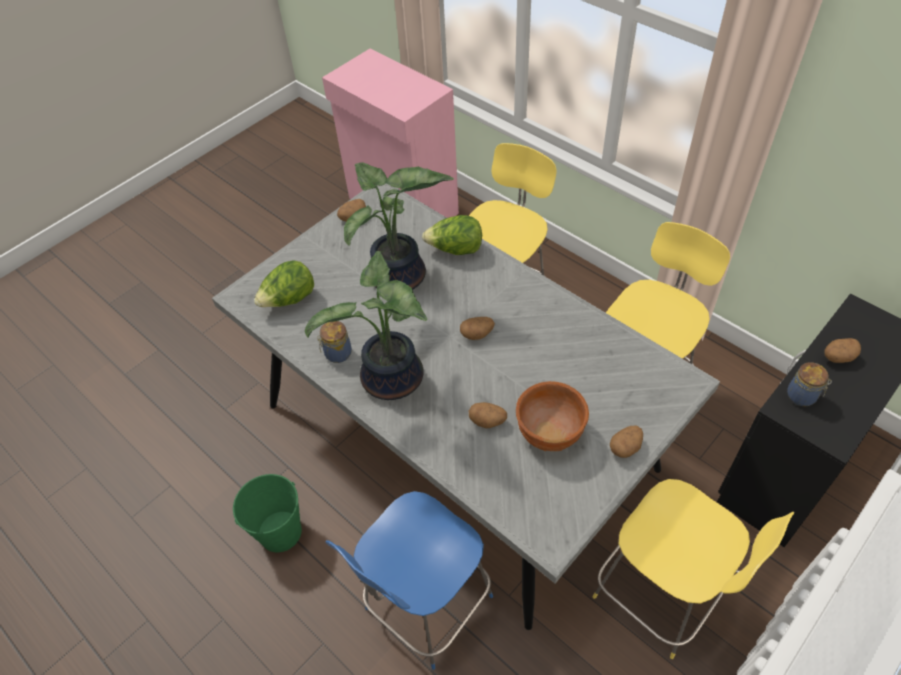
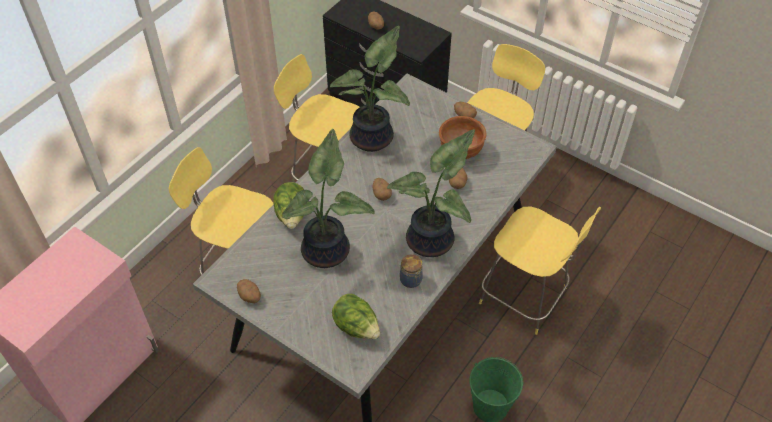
camera: 100 degrees left, 0 degrees up
(425, 606) = (525, 297): blue stool -> yellow stool
(579, 333) = (374, 138): none -> potted plant
(802, 396) = (408, 43): jar -> none

